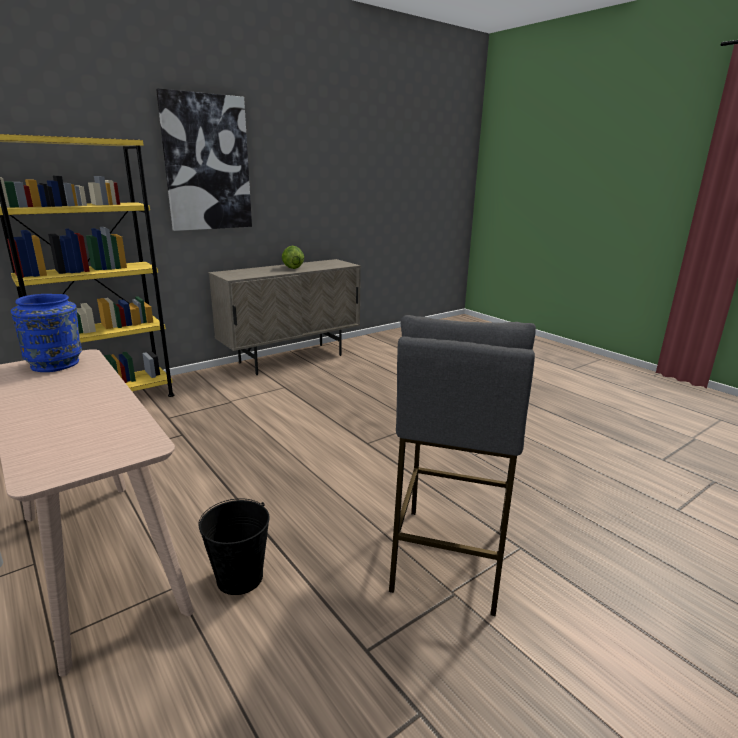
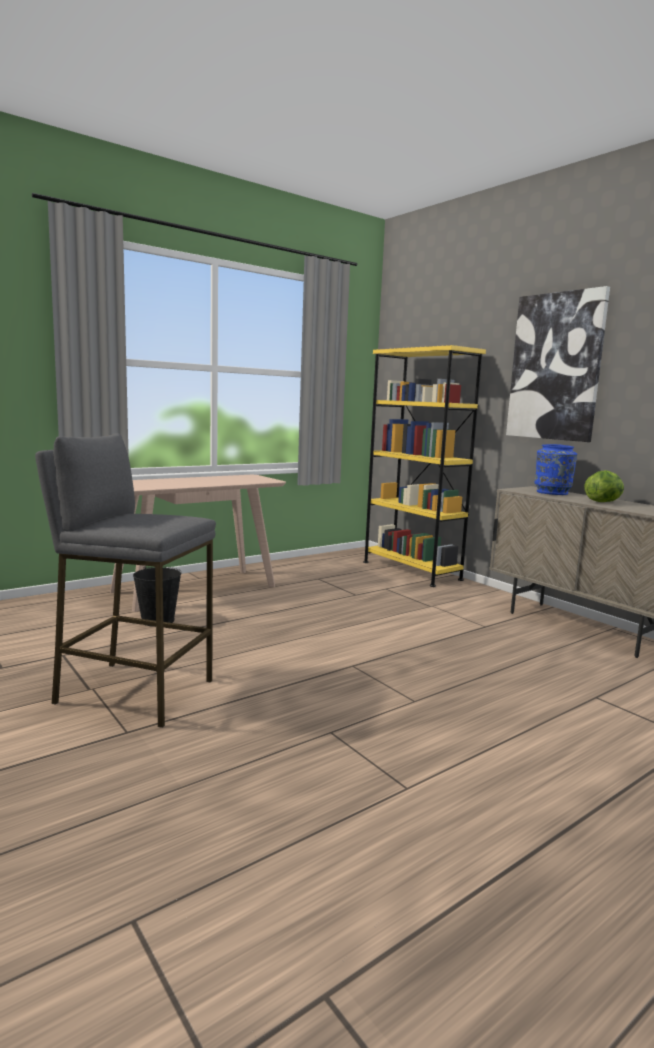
camera: 90 degrees right, 10 degrees down
(56, 364) = (255, 479): blue vase -> blue vase (552, 493)

